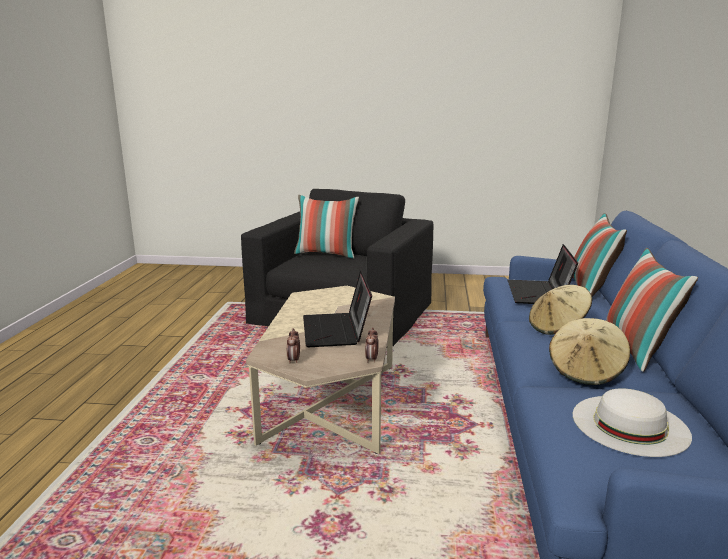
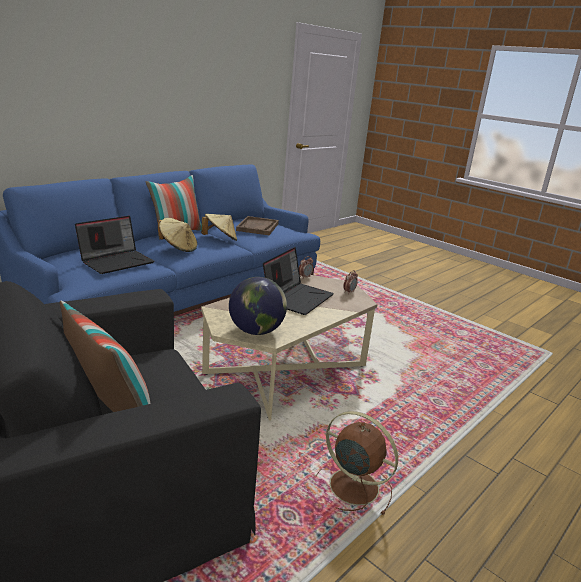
camera: 145 degrees left, 5 degrees up
(206, 355) = (351, 486): none -> brown fan
(322, 296) = (256, 331): none -> globe
(591, 290) = (78, 251): pillow -> none
(630, 424) = (258, 227): white hat -> brown tray

